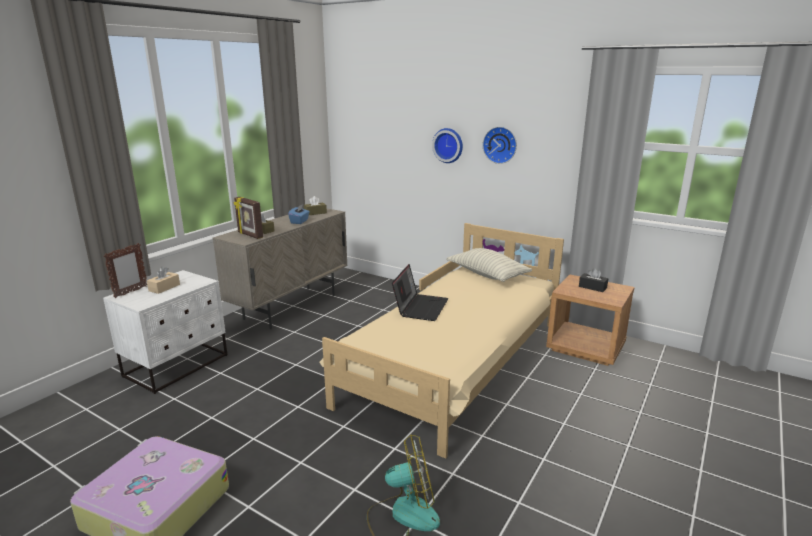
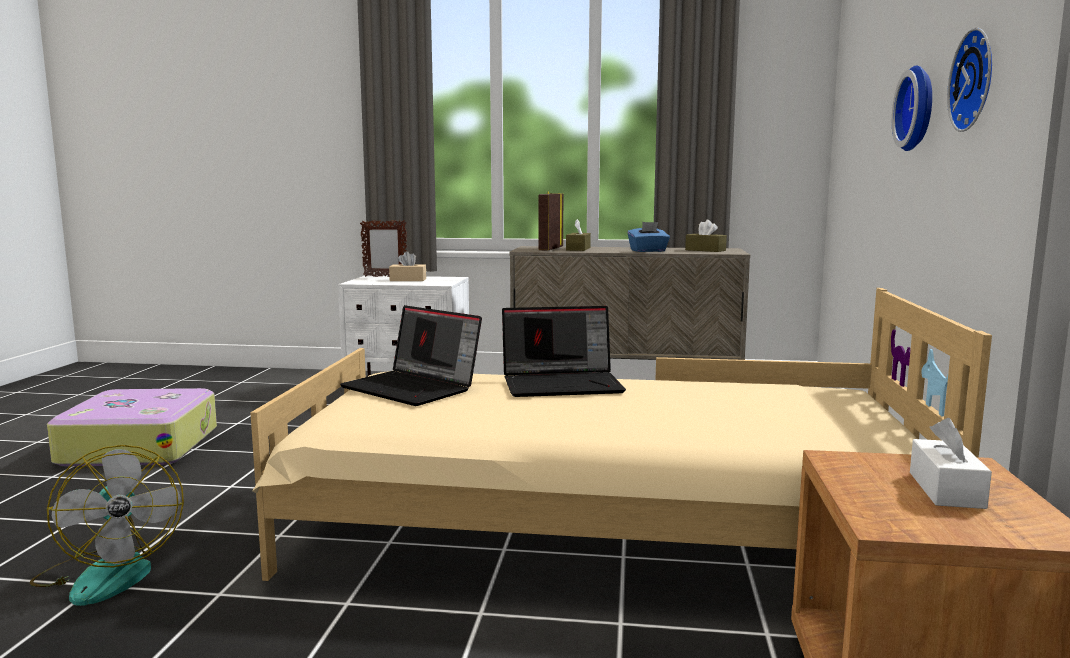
camera: 65 degrees right, 10 degrees down
(396, 340) = (414, 388): none -> laptop
(487, 275) = (825, 405): pillow -> none
(592, 287) = (946, 490): black tissue box -> white tissue box

